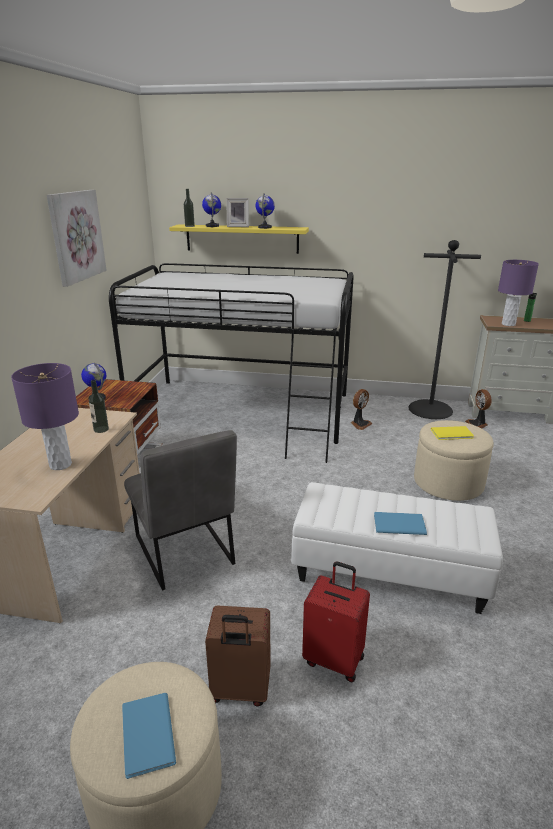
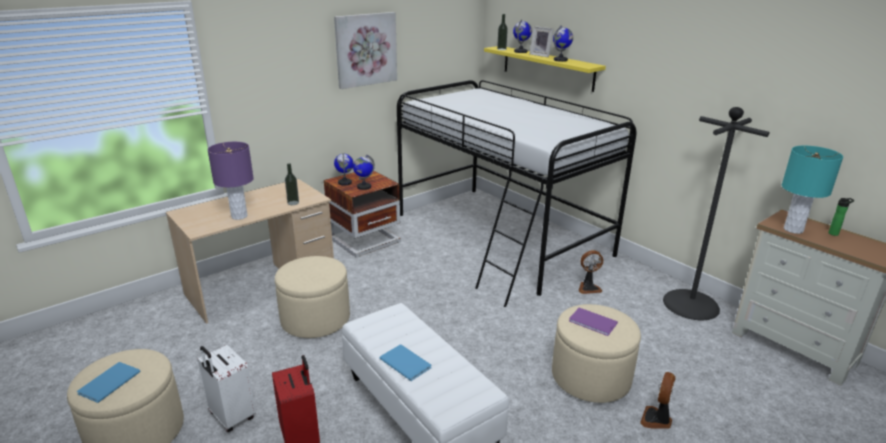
camera: 40 degrees right, 0 degrees up
(125, 396) = (364, 187): none -> globe
(184, 551) = (315, 319): grey chair -> beige ottoman
(240, 690) = (231, 417): brown suitcase -> white suitcase
(453, 434) = (593, 323): yellow book -> purple book
(477, 424) = (724, 342): fan -> fan (657, 420)
(508, 324) = (793, 230): purple table lamp -> turquoise table lamp

